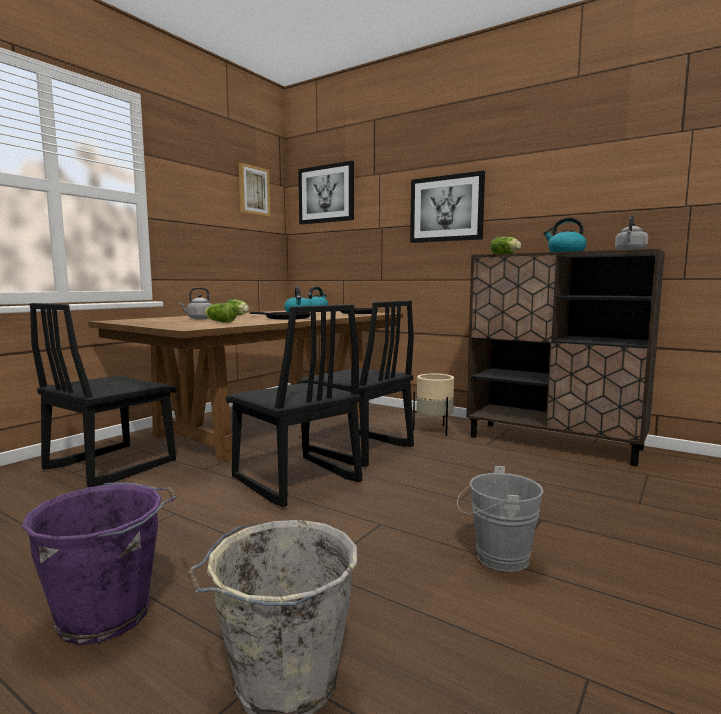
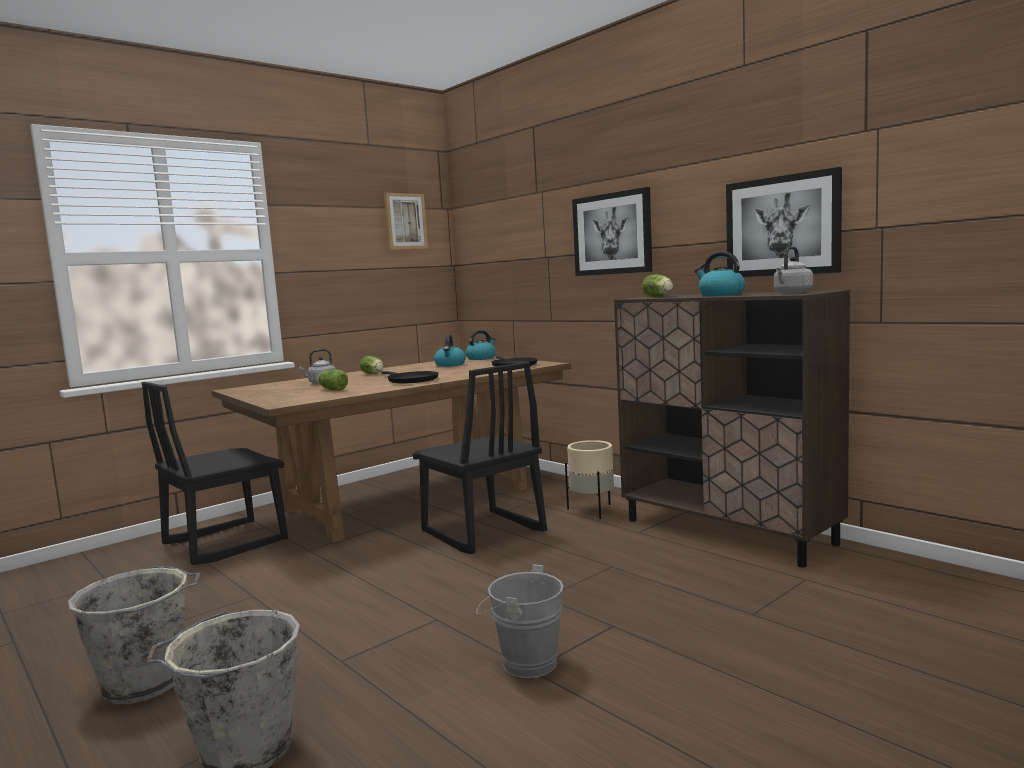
camera: 15 degrees right, 0 degrees up
(109, 614) = (147, 683): purple bucket -> grey bucket
(294, 481) = (387, 568): black chair -> none
(326, 194) = (489, 217): picture -> picture (782, 226)

